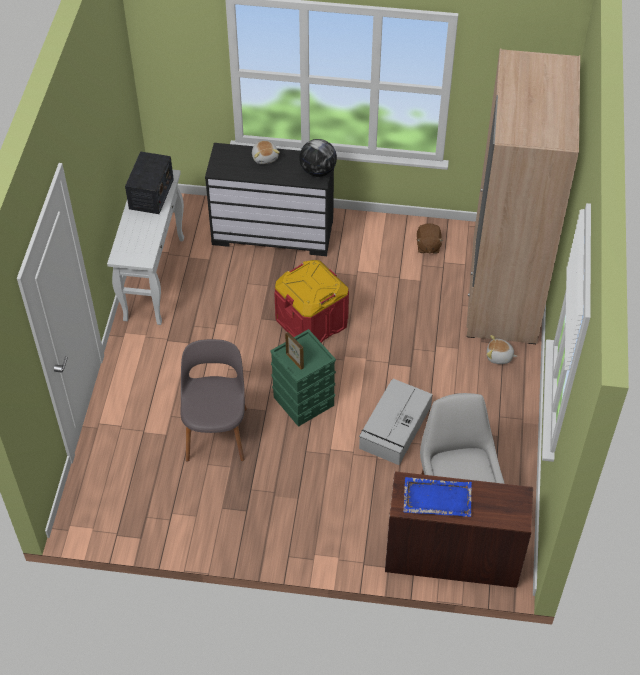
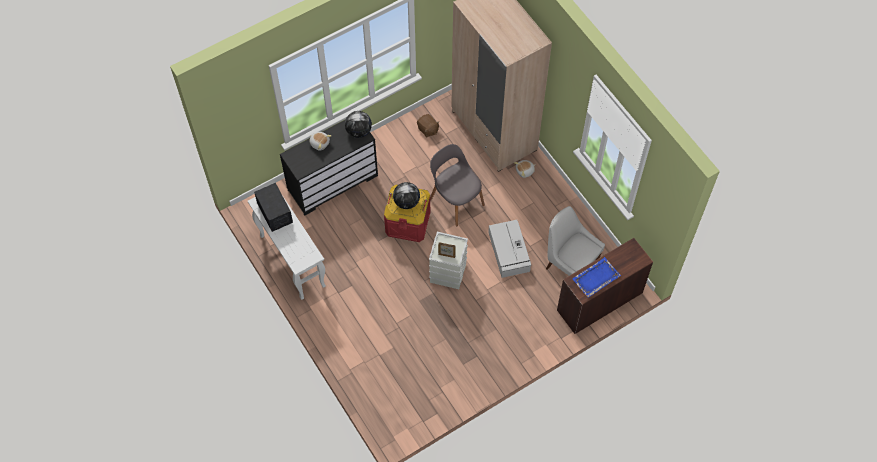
camera: 40 degrees left, 10 degrees up
(216, 432) = (419, 325): grey chair -> grey chair (456, 200)
(302, 401) = (447, 273): green storage box -> grey storage box
(310, 282) = (406, 202): none -> globe

